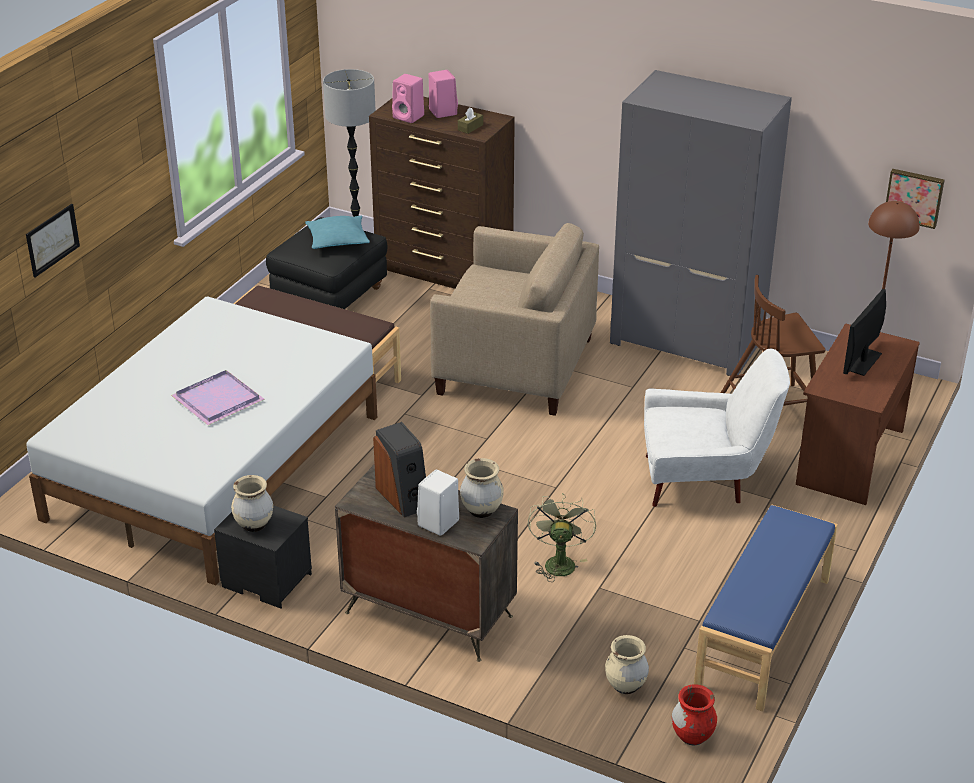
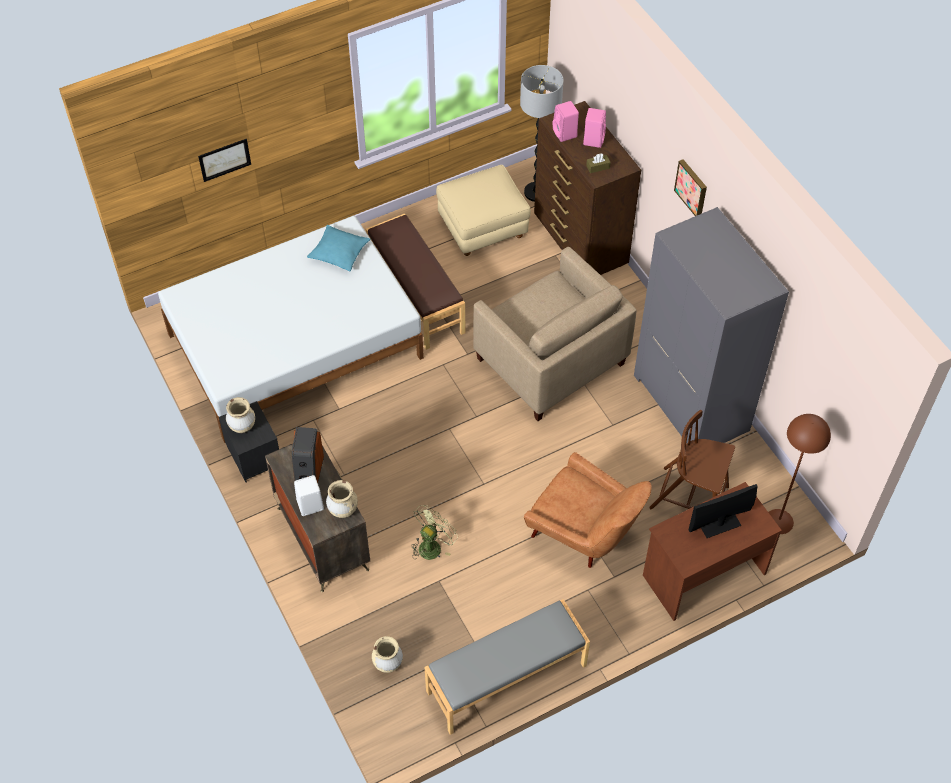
camera: 35 degrees right, 20 degrees up
(216, 399) = (286, 315): purple tray -> none
(329, 296) = (483, 227): black ottoman -> beige ottoman
(337, 240) = (489, 197): turquoise pillow -> turquoise pillow (339, 252)
(692, 736) = (393, 724): red vase -> none
(704, 480) = (584, 534): white armchair -> brown armchair
(764, 632) = (507, 679): blue bench -> grey bench
(914, 197) = (850, 417): picture -> picture (692, 187)

